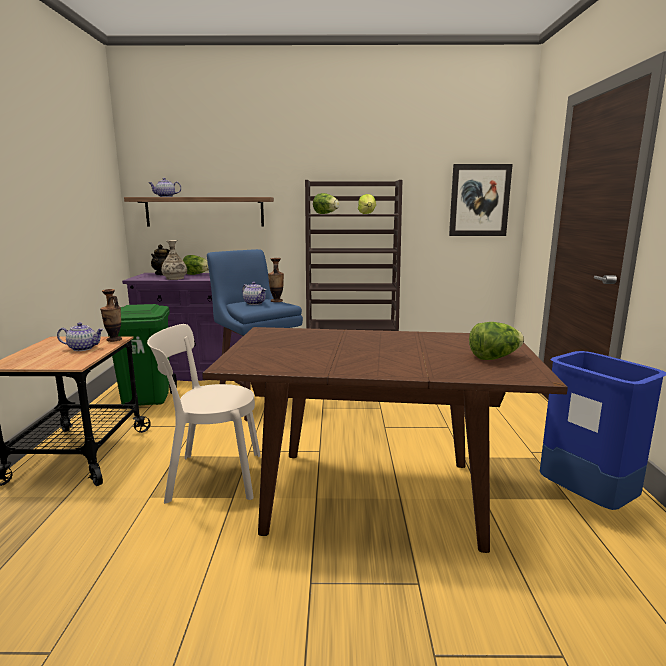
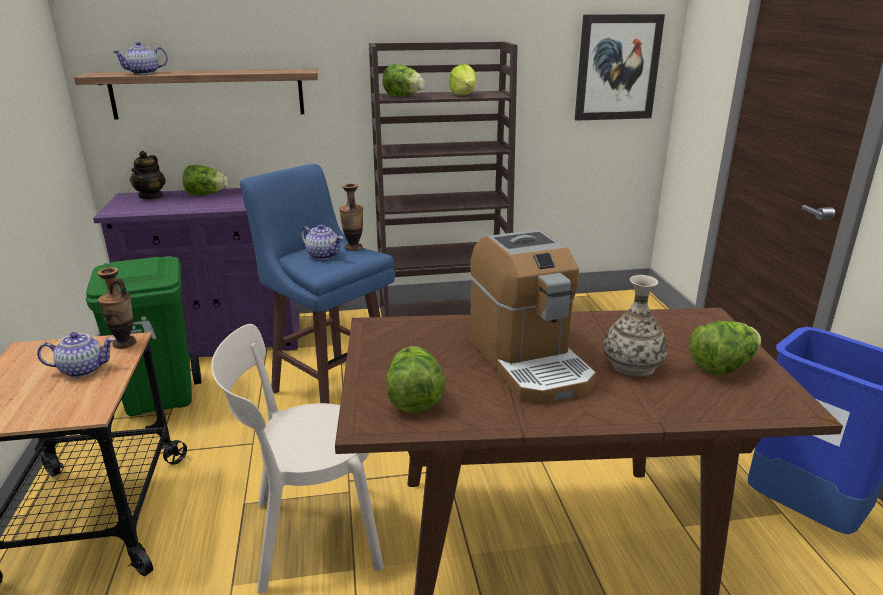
camera: 10 degrees left, 10 degrees up
(175, 278) = (177, 207): vase -> vase (632, 365)
(266, 358) = (413, 399): none -> lettuce
(356, 349) = (529, 362): none -> coffee machine

